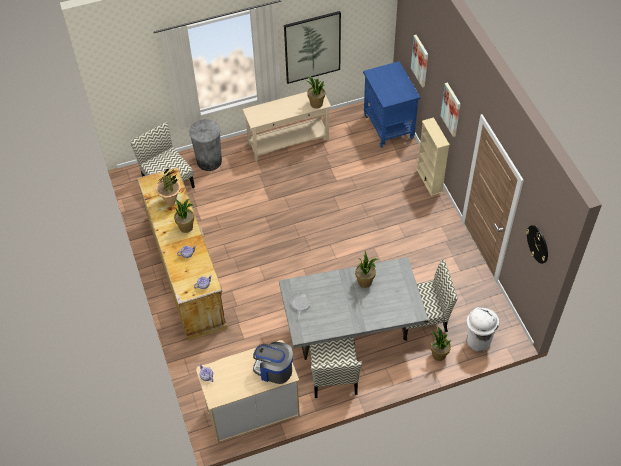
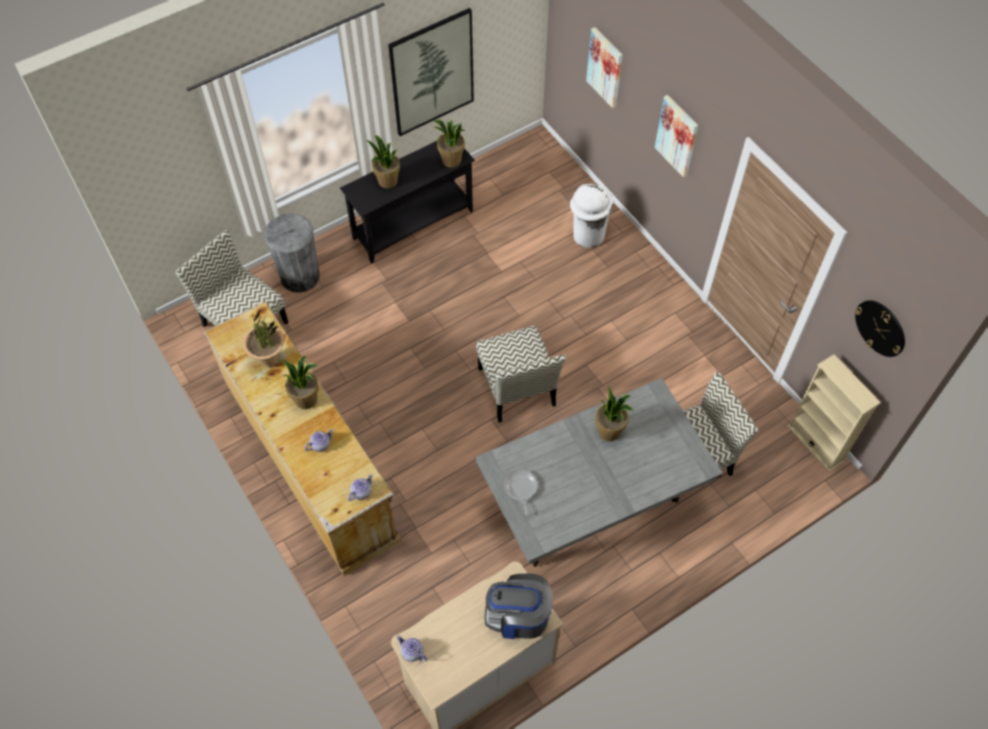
camera: 15 degrees left, 5 degrees up
(288, 142) = (413, 224): beige console table -> black console table
(334, 376) = (586, 583): chair -> chair (517, 388)
(388, 128) = (554, 176): blue cart -> none
(429, 181) = (637, 246): beige bookcase -> beige bookcase (815, 443)
(438, 355) = (730, 514): potted plant -> potted plant (387, 181)
(478, 341) = (780, 480): white trash can -> white trash can (588, 235)

